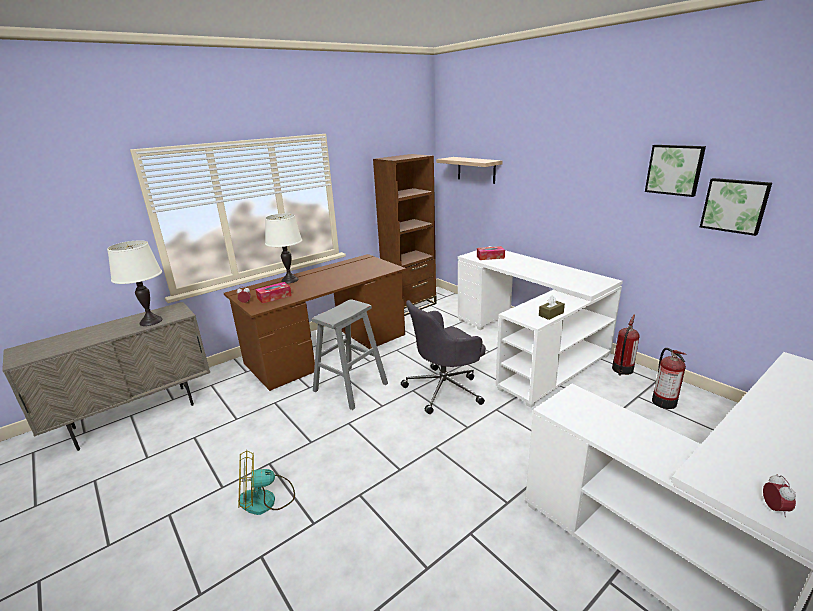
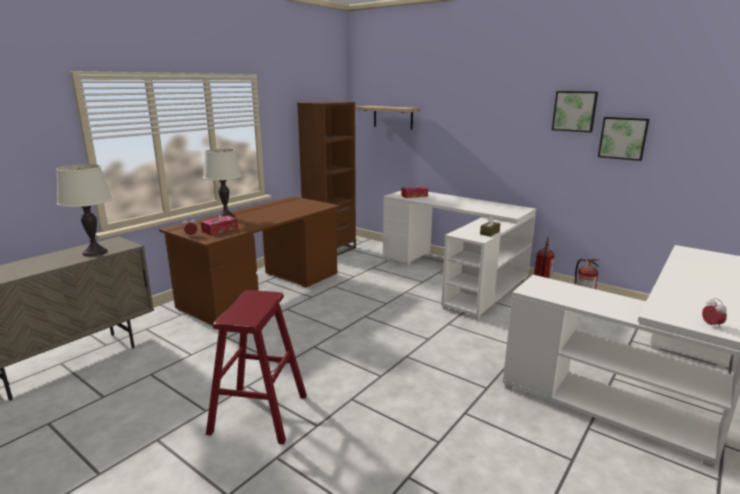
camera: 15 degrees left, 5 degrees down
(266, 499) = (259, 414): fan -> red stool
(350, 387) = (301, 318): grey stool -> none
(445, 389) = (395, 313): grey office chair -> none

